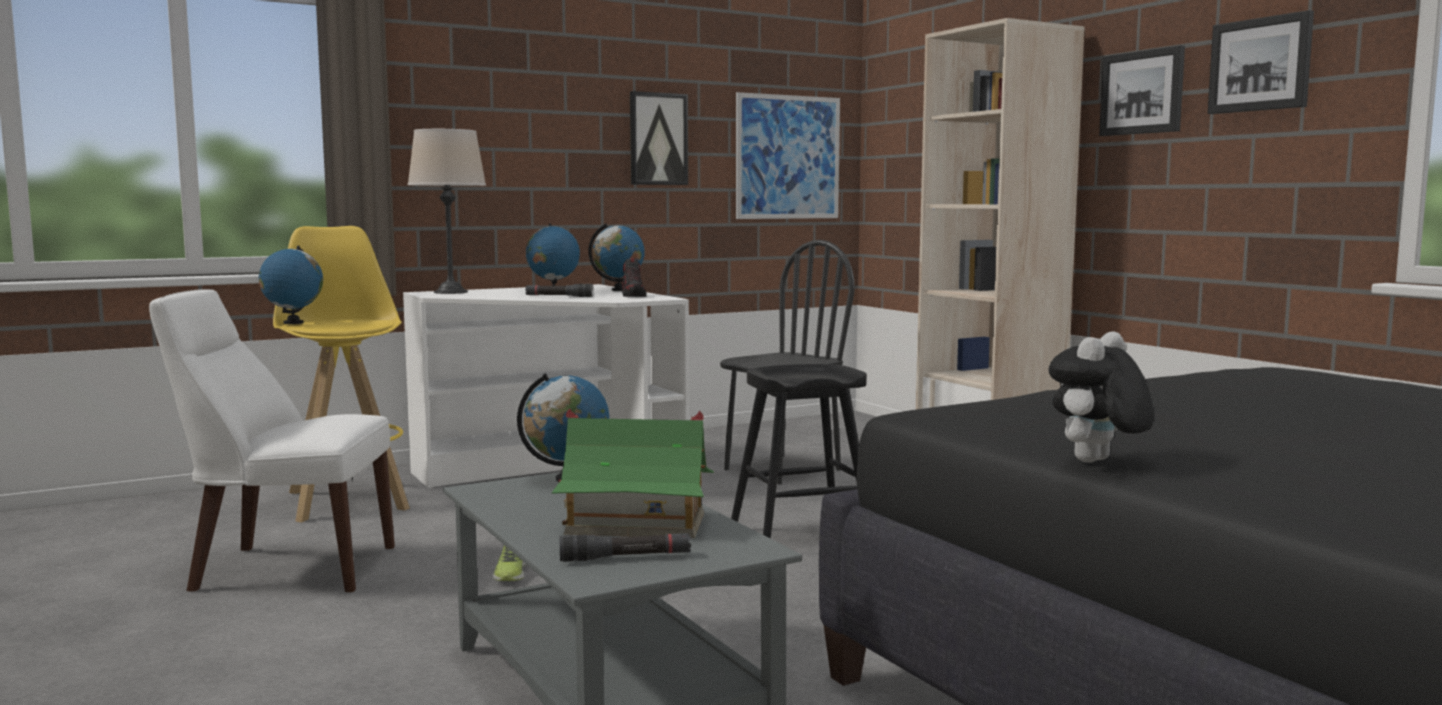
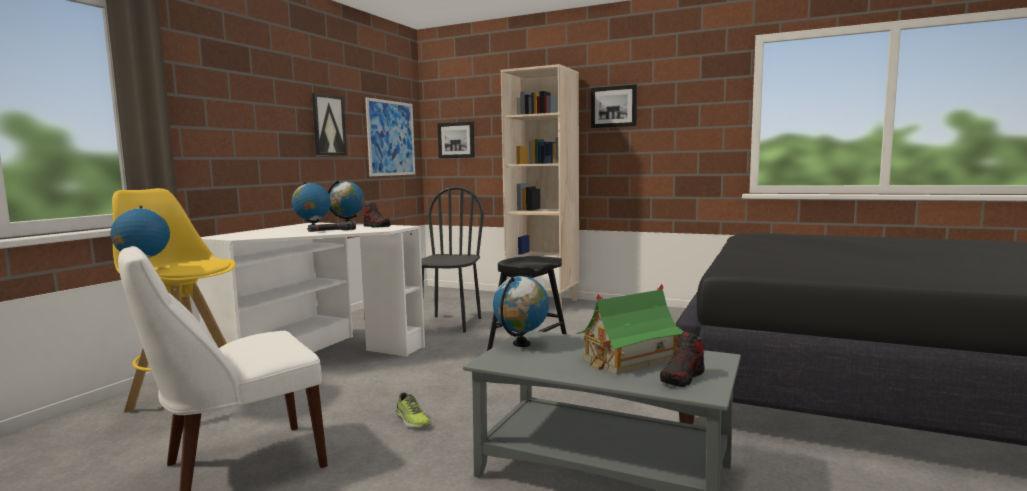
camera: 35 degrees left, 0 degrees up
(450, 292) = (234, 235): beige table lamp -> none
(625, 558) = (682, 378): black flashlight -> shoe
(1096, 462) = (875, 279): plush toy -> none
(1260, 64) = (678, 95): picture -> picture (456, 140)

